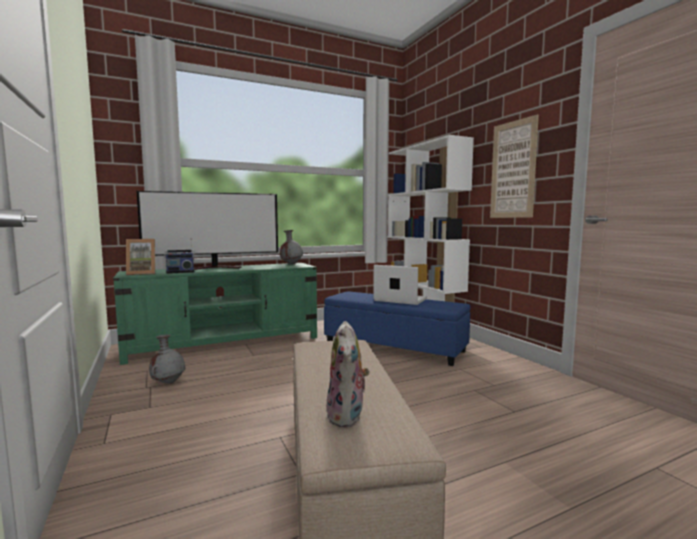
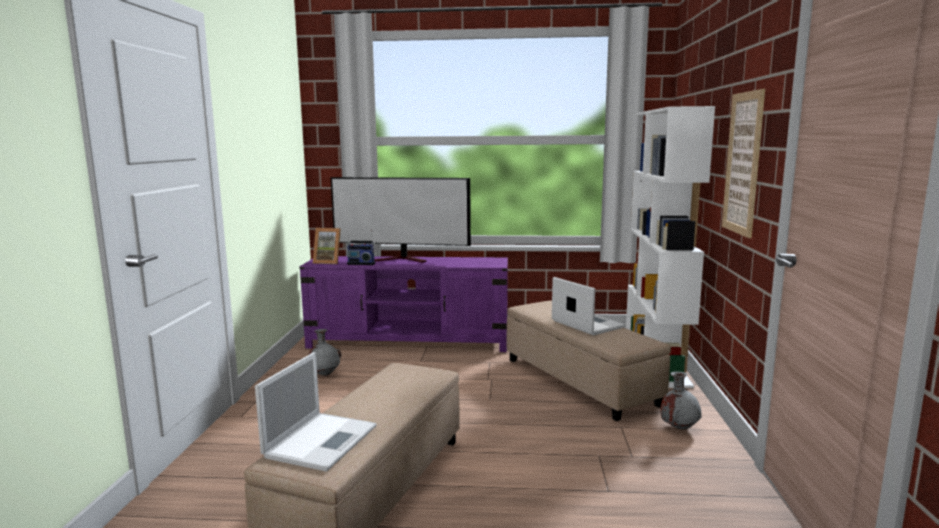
camera: 30 degrees right, 5 degrees up
(225, 343) = (409, 341): green tv stand -> purple tv stand
(291, 264) = (490, 259): grey vase -> grey vase (679, 428)
(348, 416) = (322, 440): plush toy -> laptop
(393, 347) = (578, 381): blue ottoman -> beige ottoman

